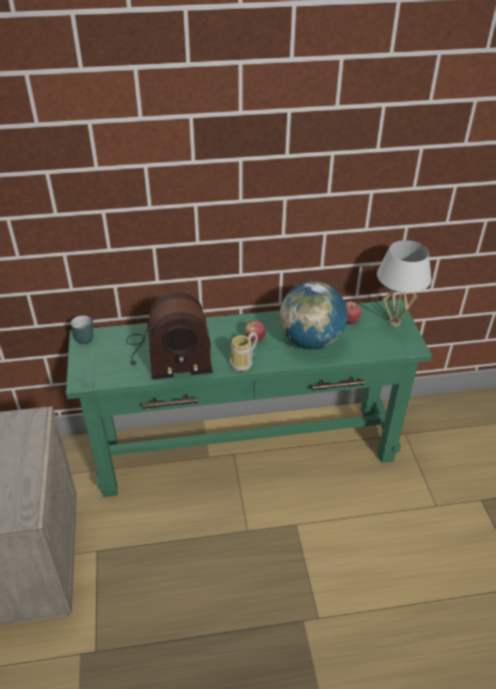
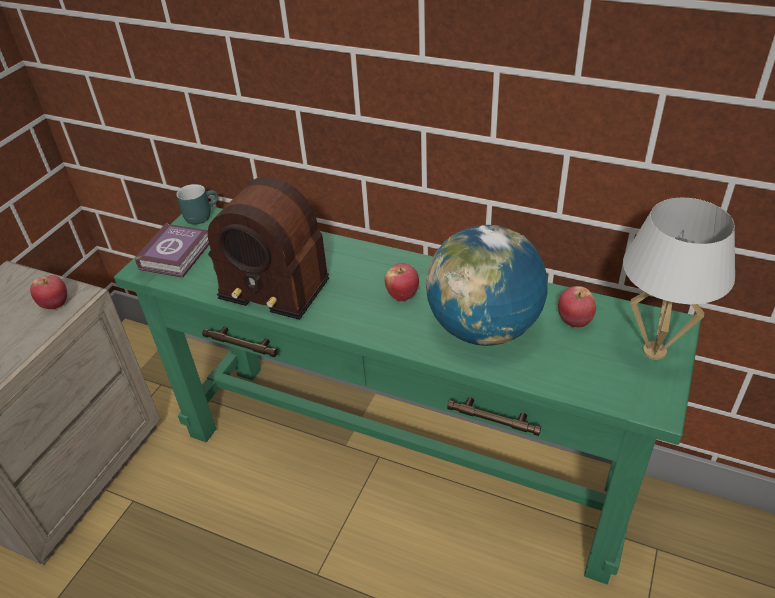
camera: 35 degrees right, 0 degrees up
(25, 428) = (55, 304): none -> apple
(96, 365) = (178, 254): none -> book
(244, 363) = (356, 324): mug -> none

